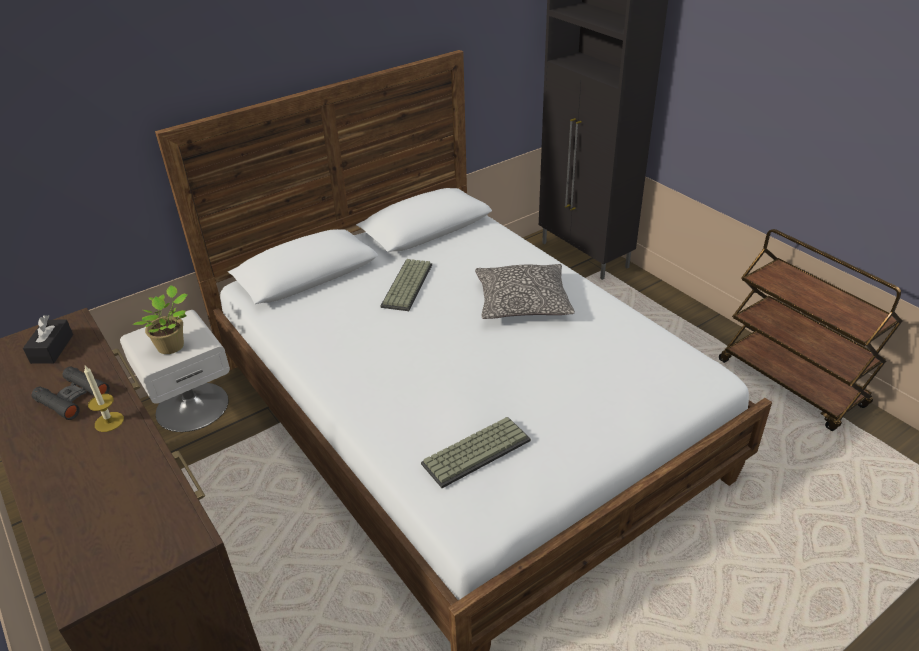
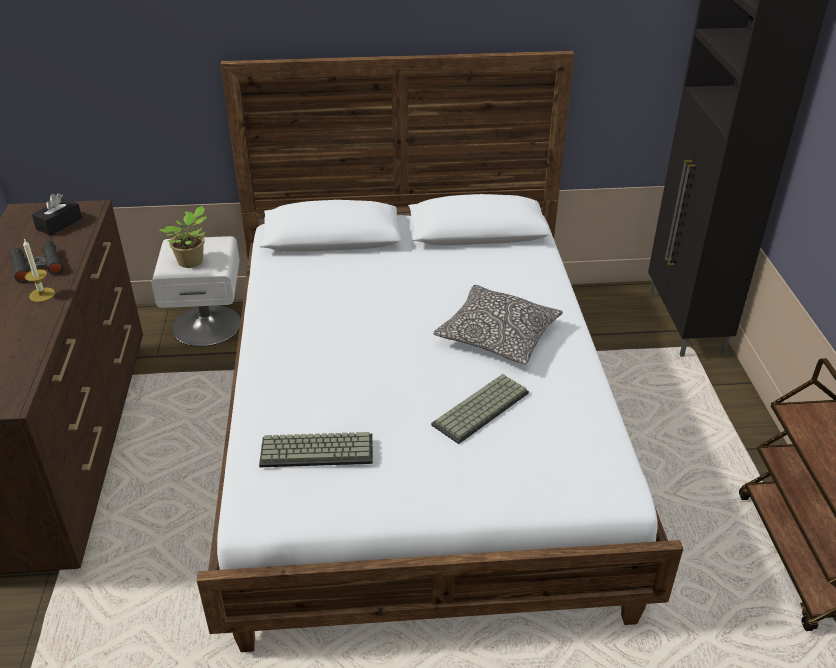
camera: 30 degrees right, 0 degrees up
(408, 286) = (407, 280): keyboard -> keyboard (481, 410)

